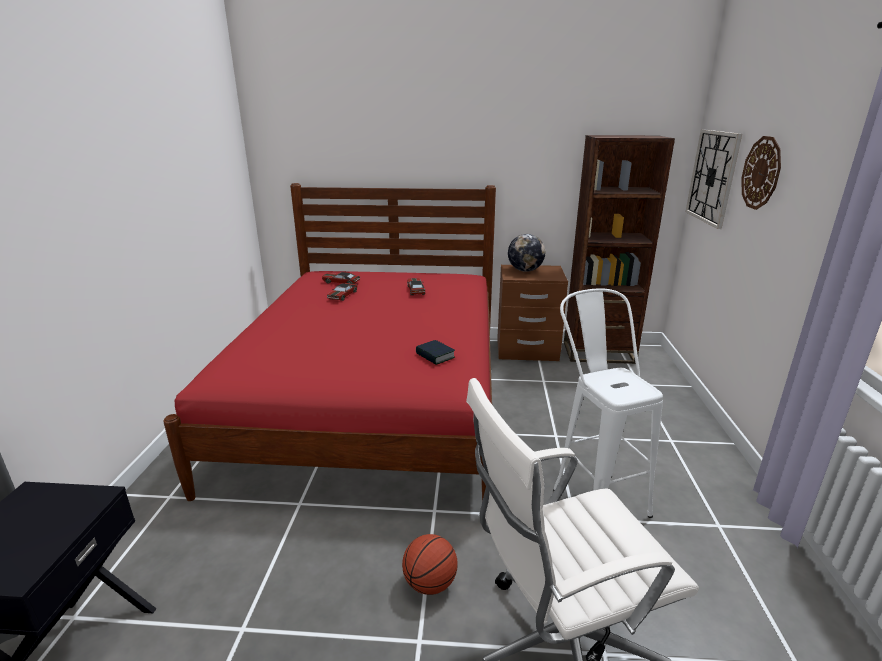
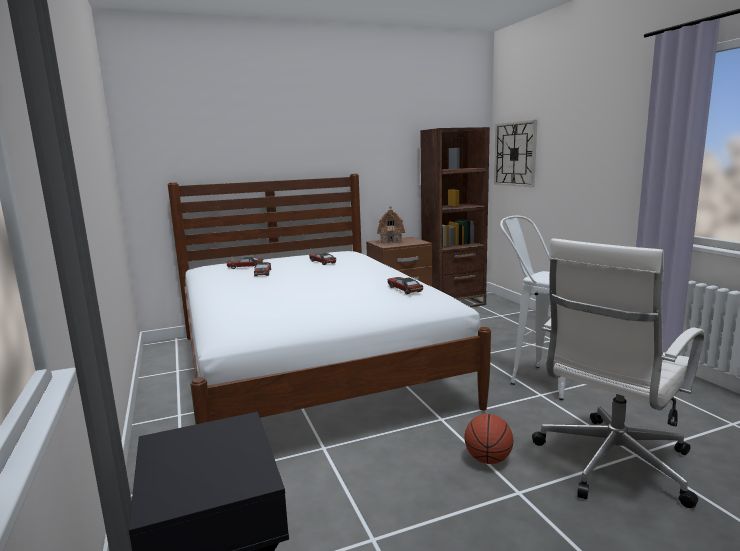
camera: 25 degrees left, 10 degrees down
(374, 400) = (310, 367): red bed -> white bed
(435, 356) = (404, 289): book -> toy car
(525, 270) = (391, 242): globe -> toy house
(761, 173) = (563, 141): wall clock -> none

